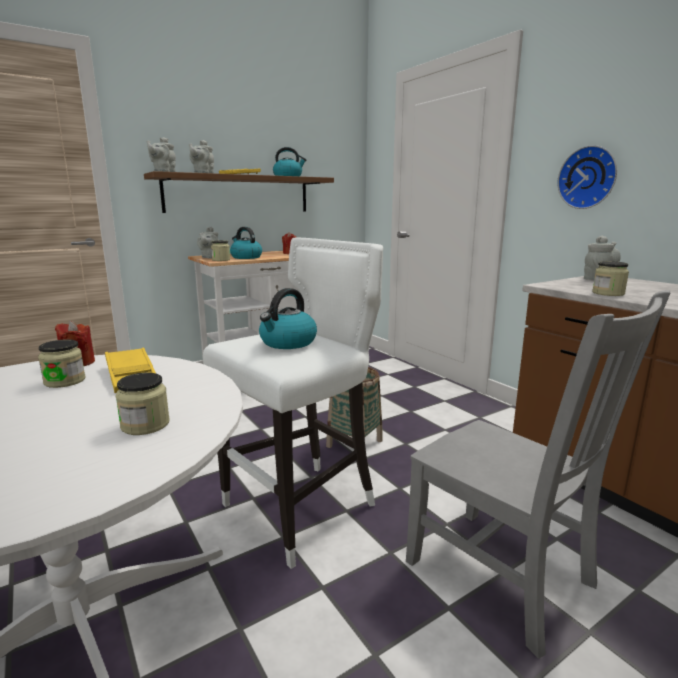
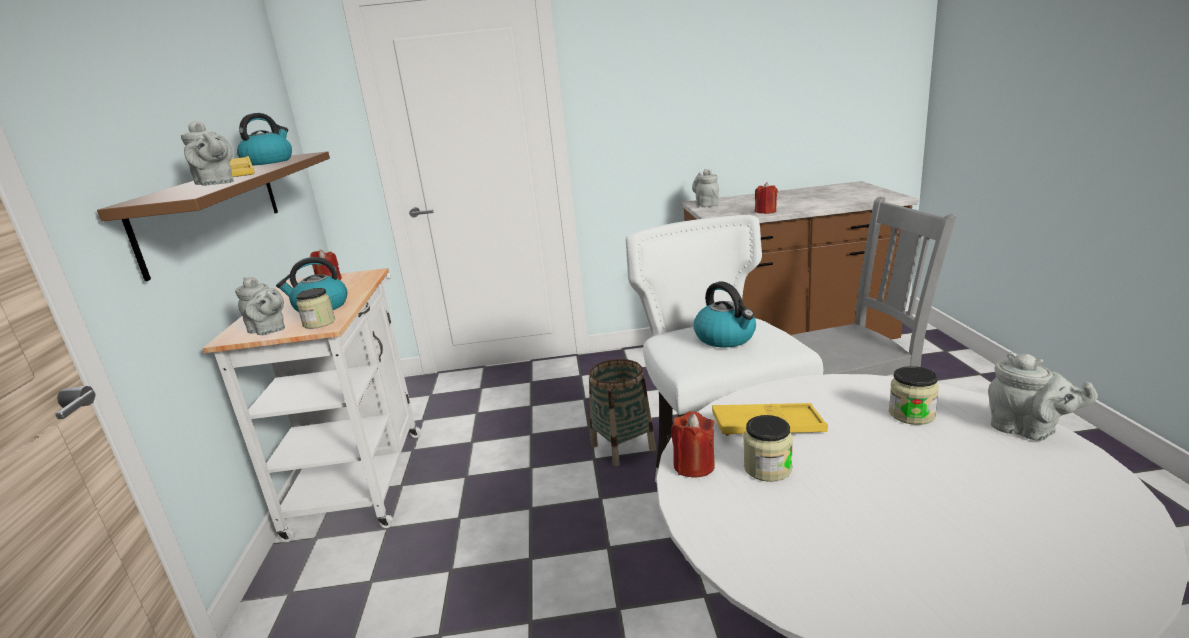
camera: 60 degrees left, 5 degrees up
(163, 172) = (178, 196): grey teapot -> grey teapot (1027, 430)
(588, 177) = (652, 120): wall clock -> none
(608, 293) = (766, 212): jar -> red candle

